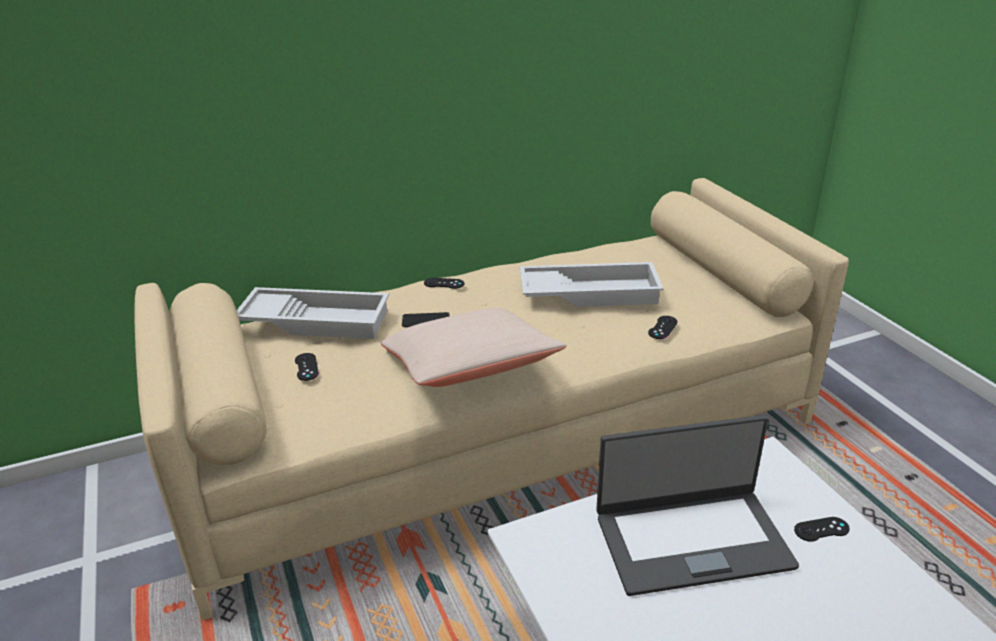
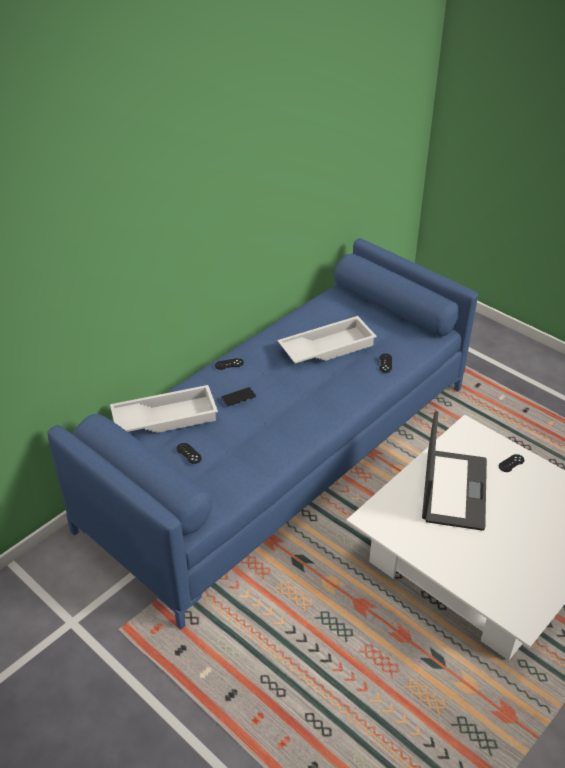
camera: 25 degrees left, 10 degrees up
(470, 369) = (291, 425): beige pillow -> none
(501, 436) = (282, 453): beige sofa -> blue sofa
(691, 539) = (453, 489): laptop -> laptop turned 45 degrees counterclockwise

